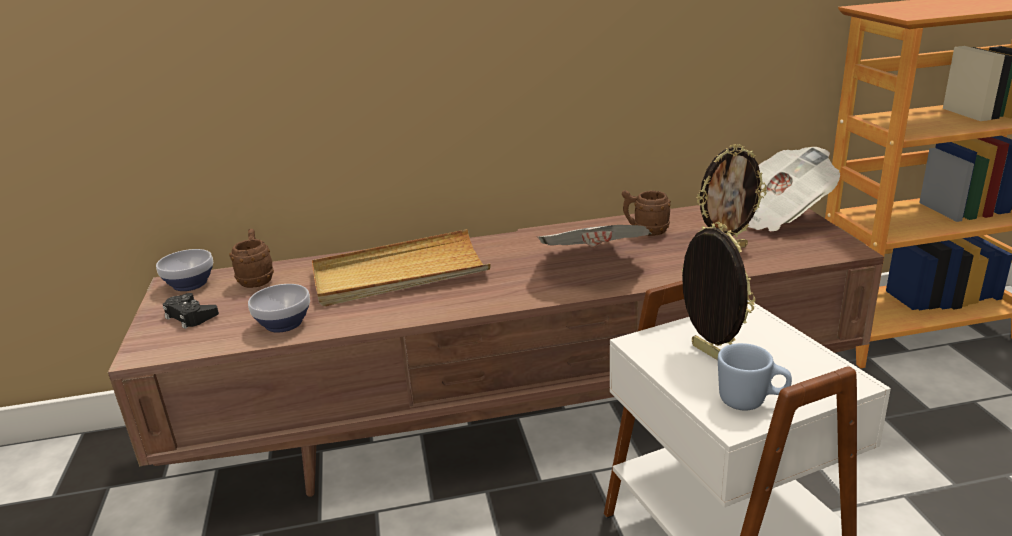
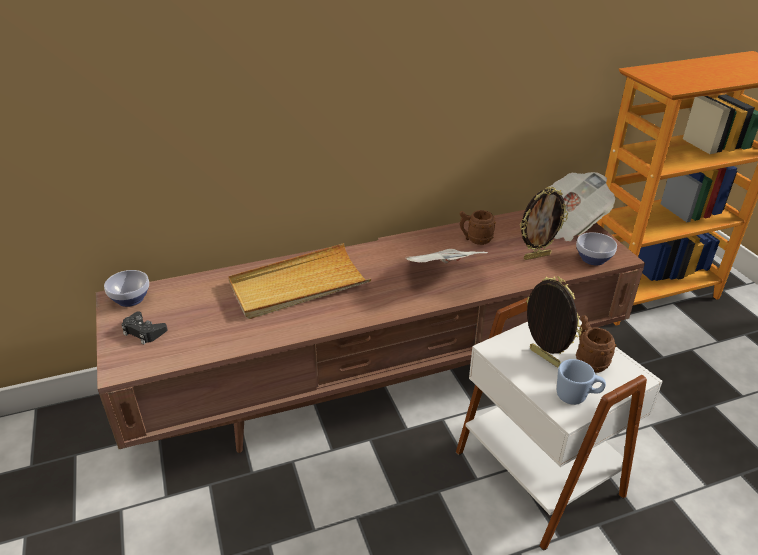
camera: 10 degrees left, 10 degrees up
(257, 279) = (185, 293): brown mug -> brown mug (588, 360)
(282, 325) = (222, 338): bowl -> bowl (592, 259)

